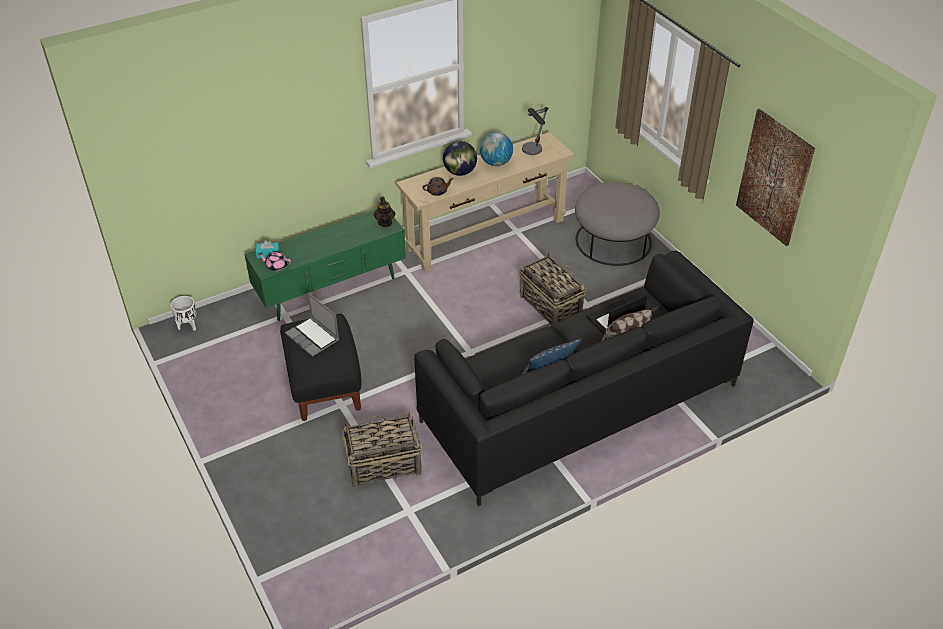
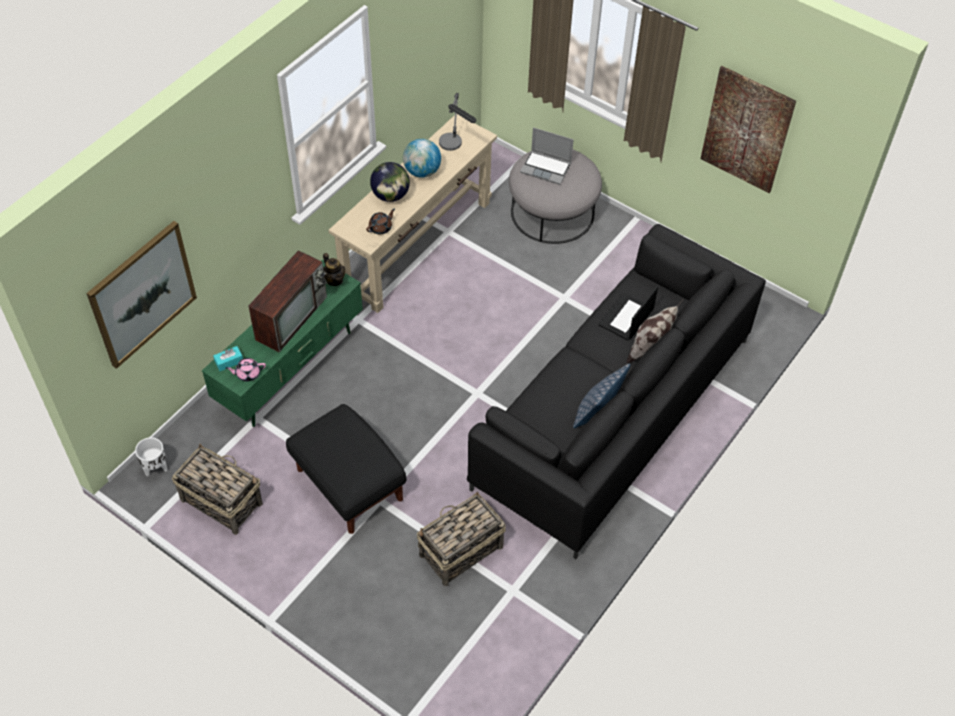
camera: 25 degrees left, 10 degrees up
(199, 161) = (142, 294): none -> picture
(313, 337) = (334, 443): laptop -> laptop (546, 168)
(335, 238) = (292, 317): none -> television
(550, 305) = (528, 310): basket -> basket (221, 501)

